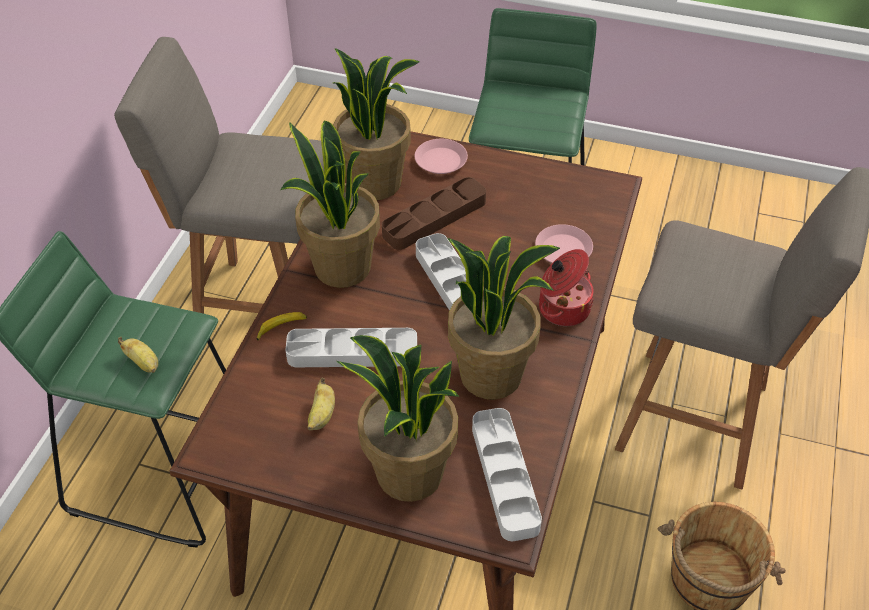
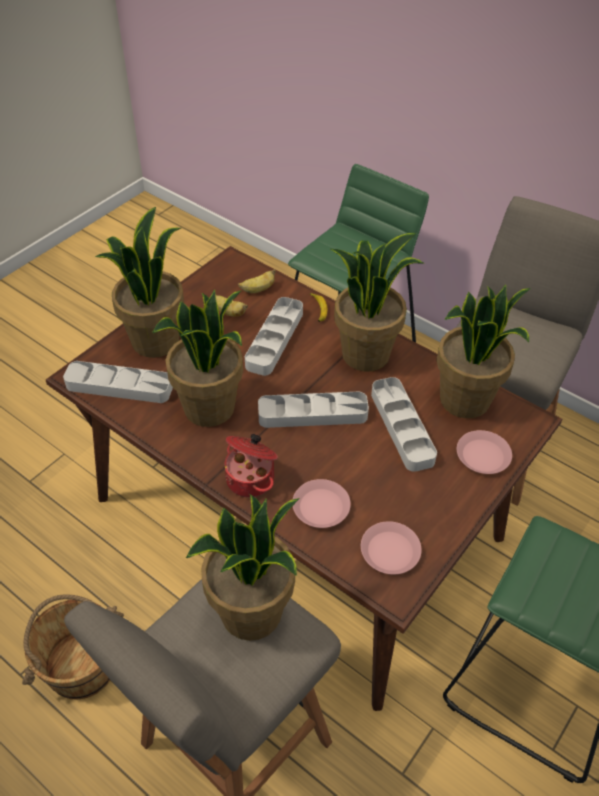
camera: 110 degrees right, 0 degrees up
(143, 363) = (332, 257): banana -> banana (258, 290)
(434, 218) = (402, 427): brown tray -> grey tray
(580, 196) = (390, 551): none -> pink plate
(692, 269) = (252, 613): none -> potted plant

